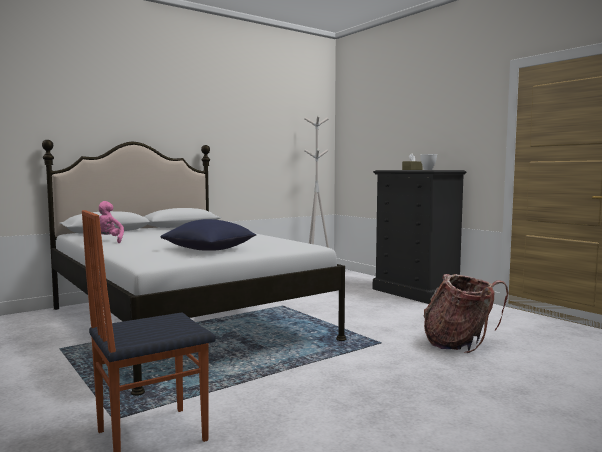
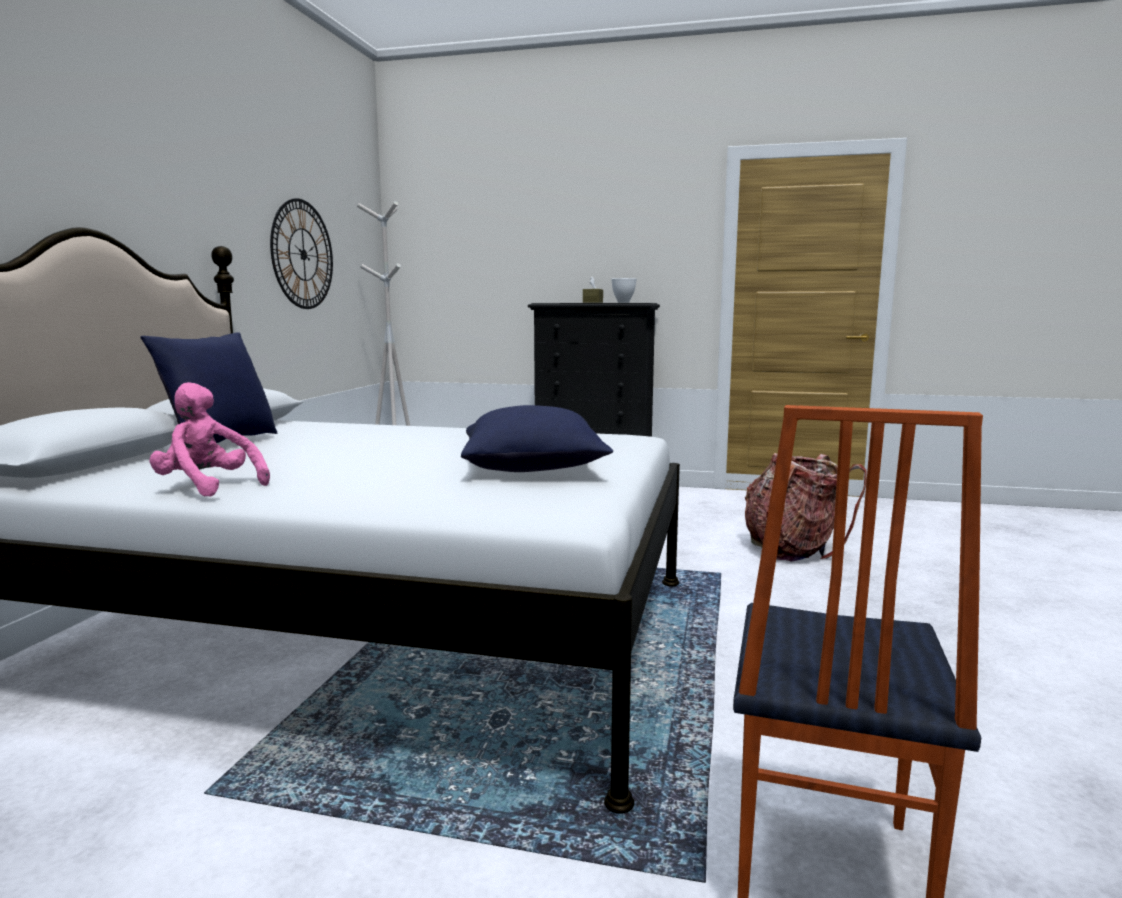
camera: 40 degrees left, 5 degrees up
(160, 230) = (220, 444): none -> blue pillow
(266, 146) = (303, 254): none -> wall clock

